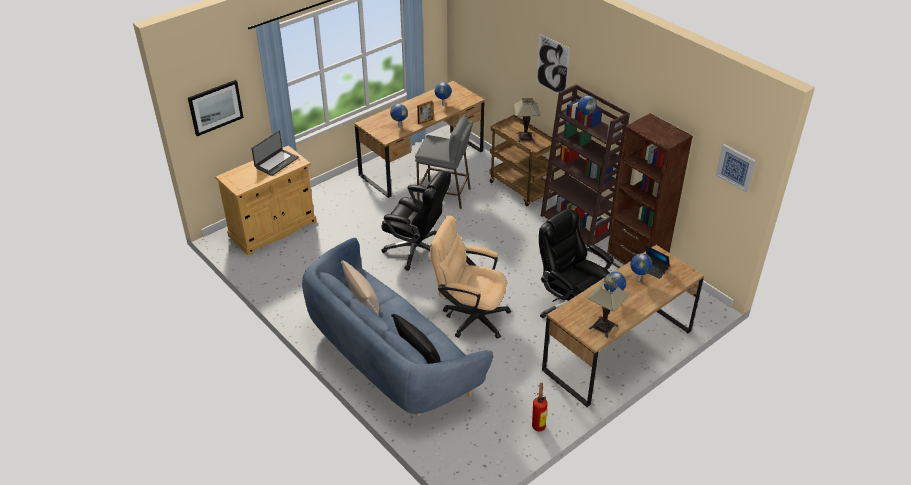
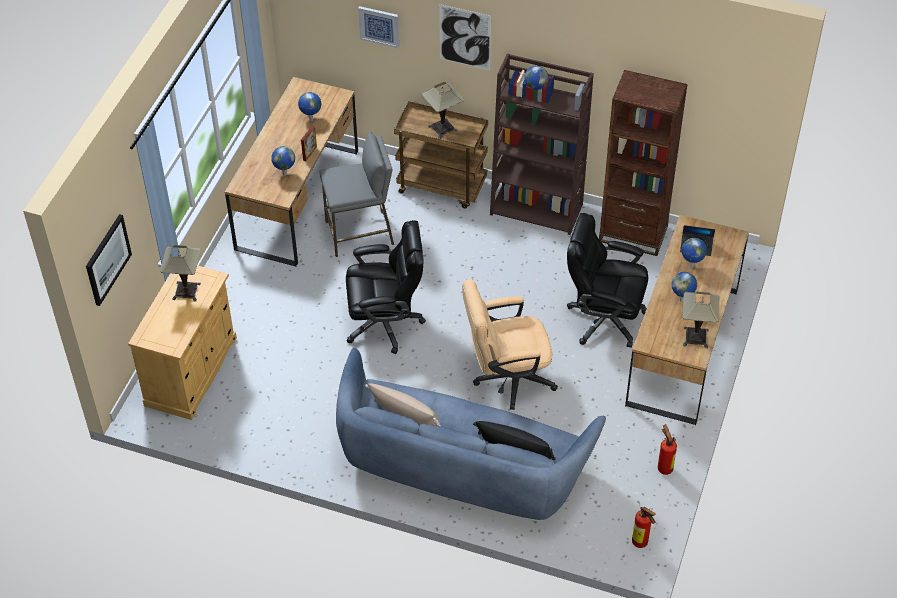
camera: 30 degrees left, 10 degrees up
(276, 162) = (186, 291): laptop -> table lamp
(478, 470) = (641, 543): none -> fire extinguisher
(736, 167) = (747, 105): picture -> picture (379, 26)

